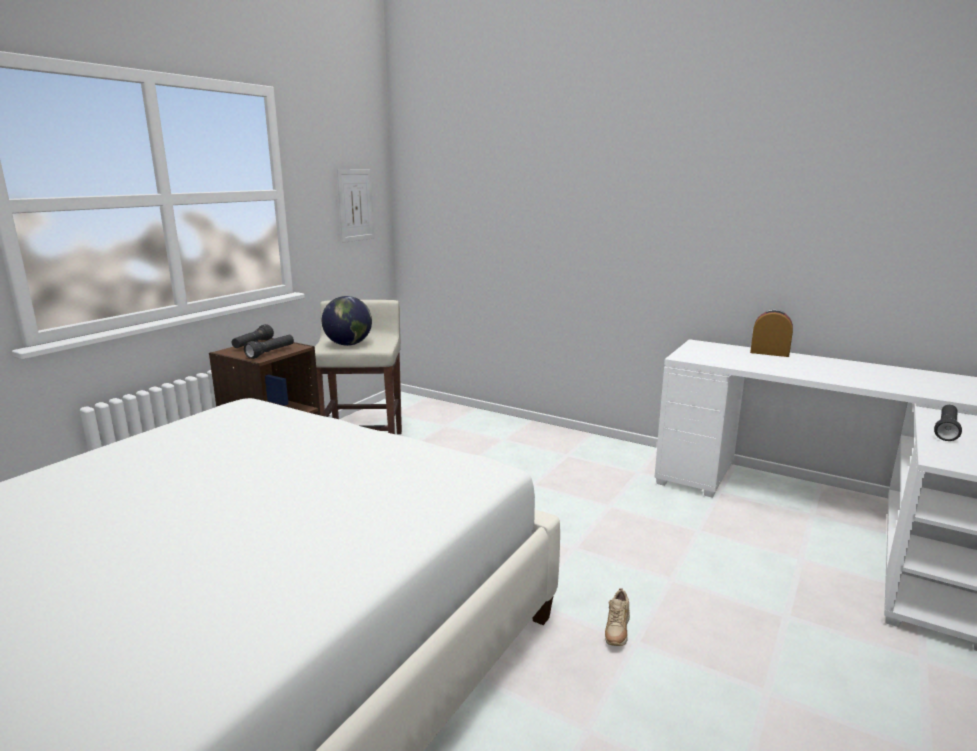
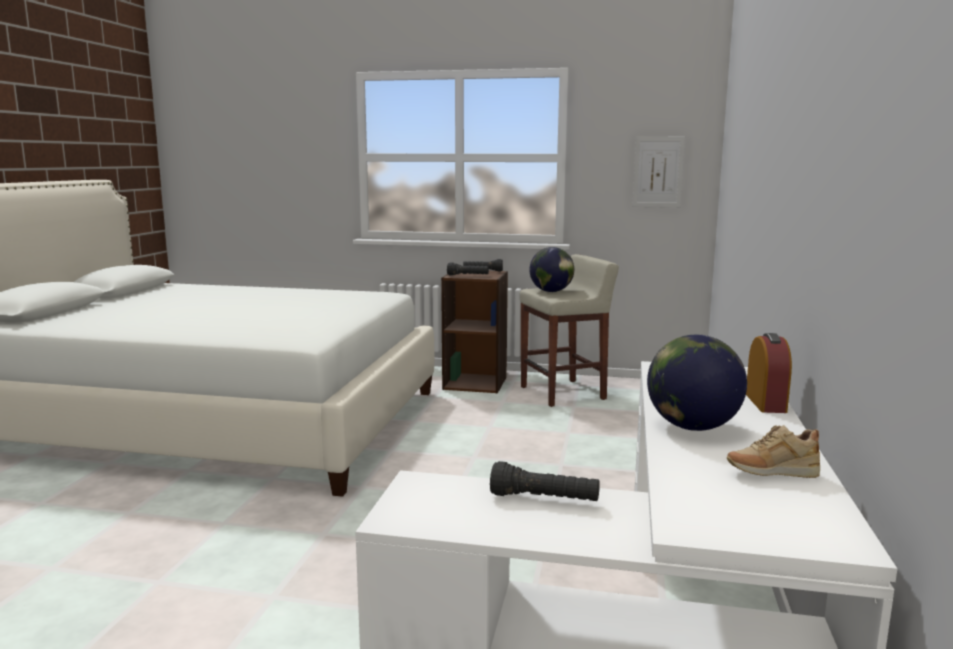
camera: 70 degrees right, 5 degrees down
(616, 632) = (333, 524): beige shoe -> beige shoe (771, 474)
(824, 374) = (693, 427): none -> globe

